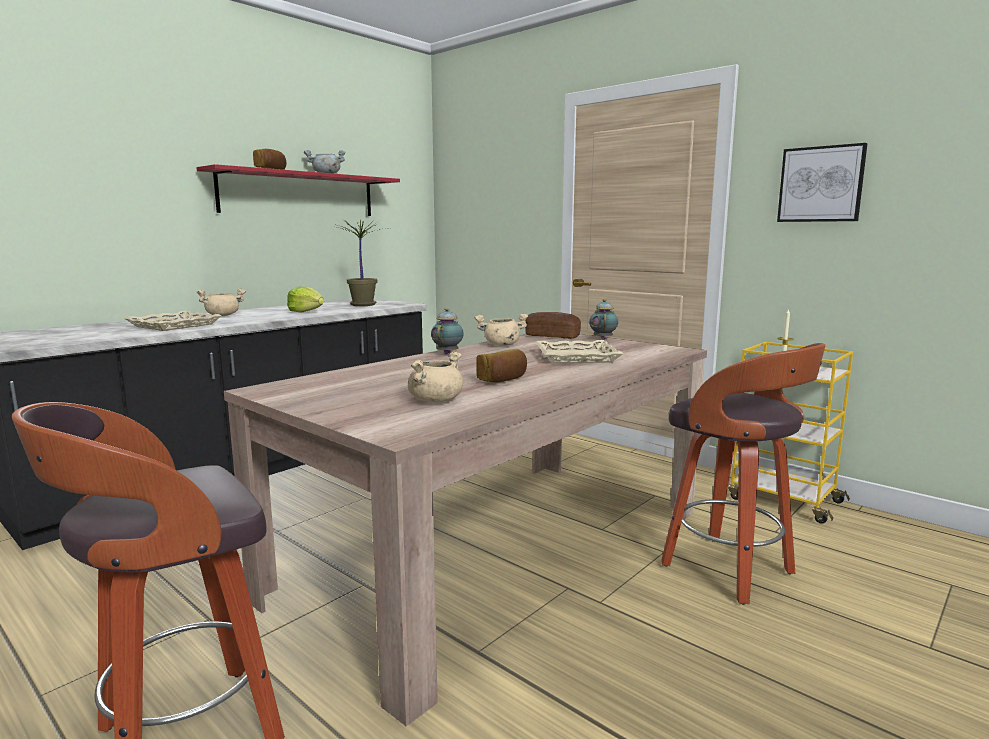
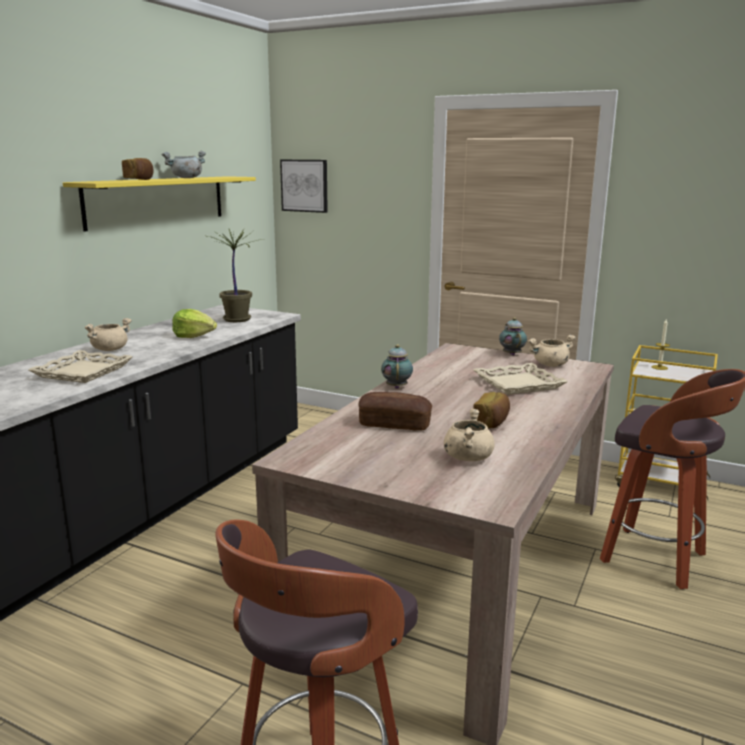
camera: 15 degrees left, 5 degrees up
(299, 194) = (158, 201): red shelf -> yellow shelf
(501, 345) = (431, 370): beige cooking pot -> beige cooking pot (550, 365)
(552, 336) = (462, 353): bread -> bread (394, 424)
(821, 184) = (692, 207): picture -> picture (304, 185)

